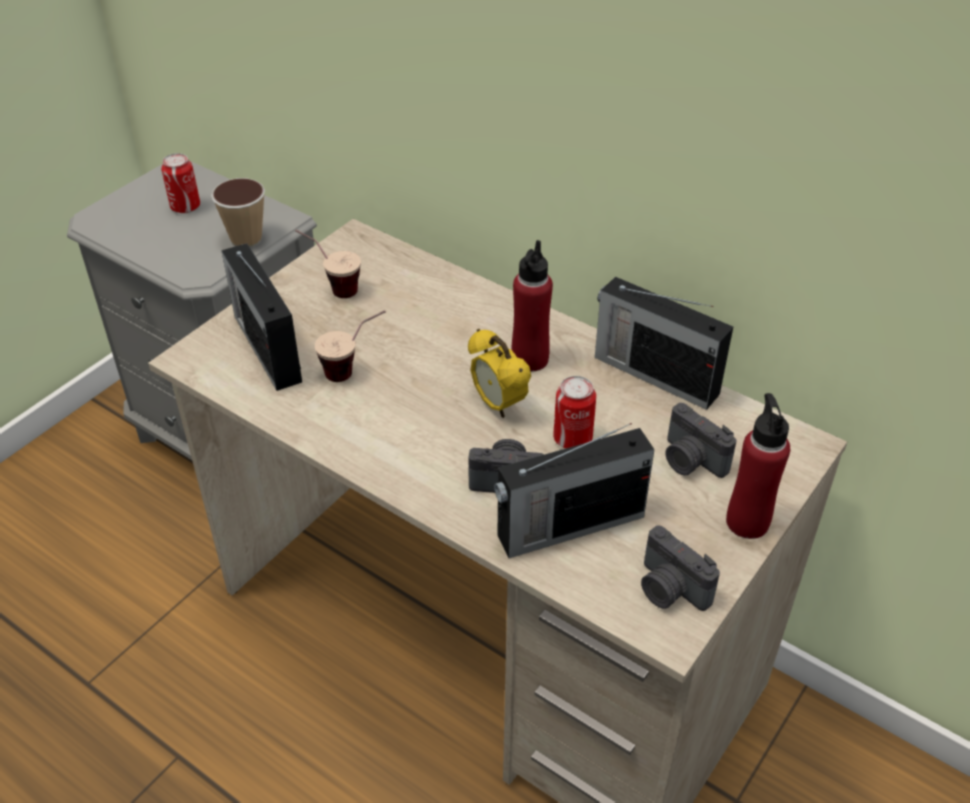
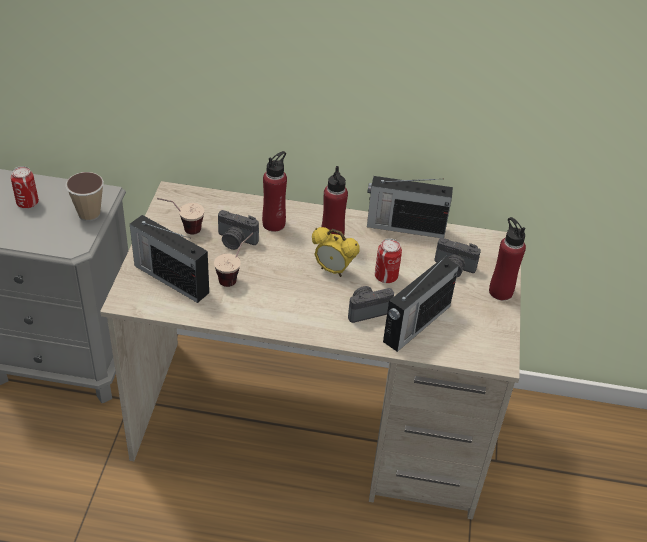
camera: 30 degrees left, 0 degrees up
(461, 315) = (274, 224): none -> red bottle
(669, 589) = (486, 339): camera -> camera (235, 241)

